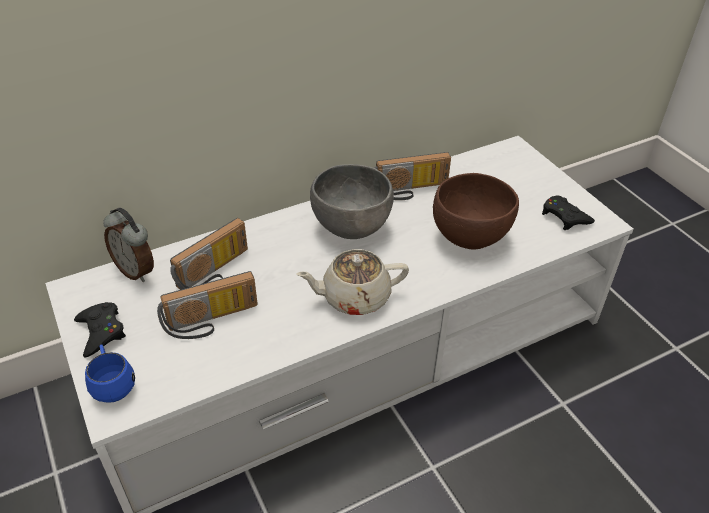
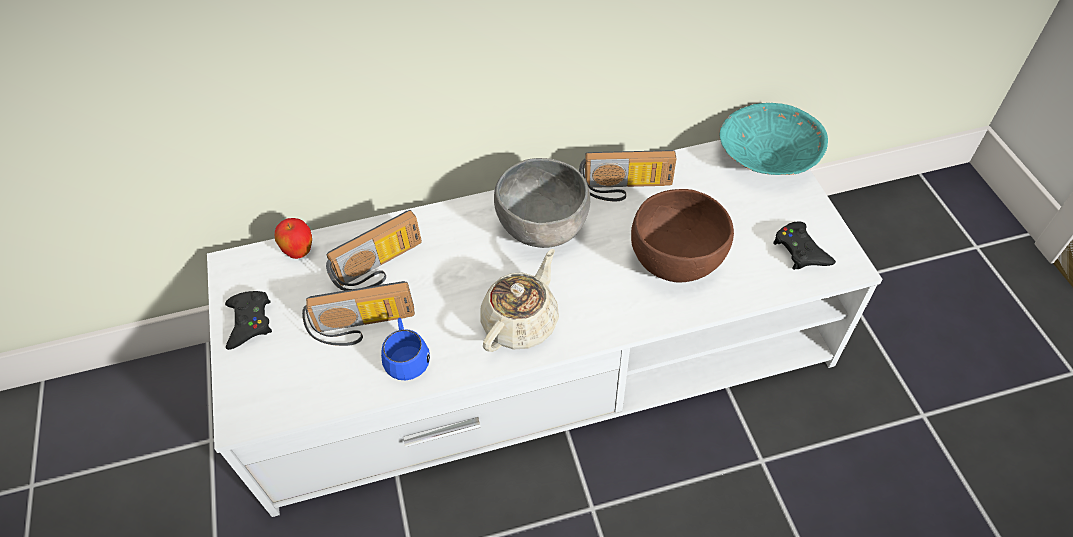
camera: 15 degrees right, 10 degrees up
(113, 384) = (248, 385): blue mug -> blue mug (407, 359)
(136, 270) = (300, 252): alarm clock -> apple
(354, 297) = (521, 321): beige teapot -> beige teapot turned 120 degrees clockwise
(515, 157) = (766, 158): none -> turquoise bowl

